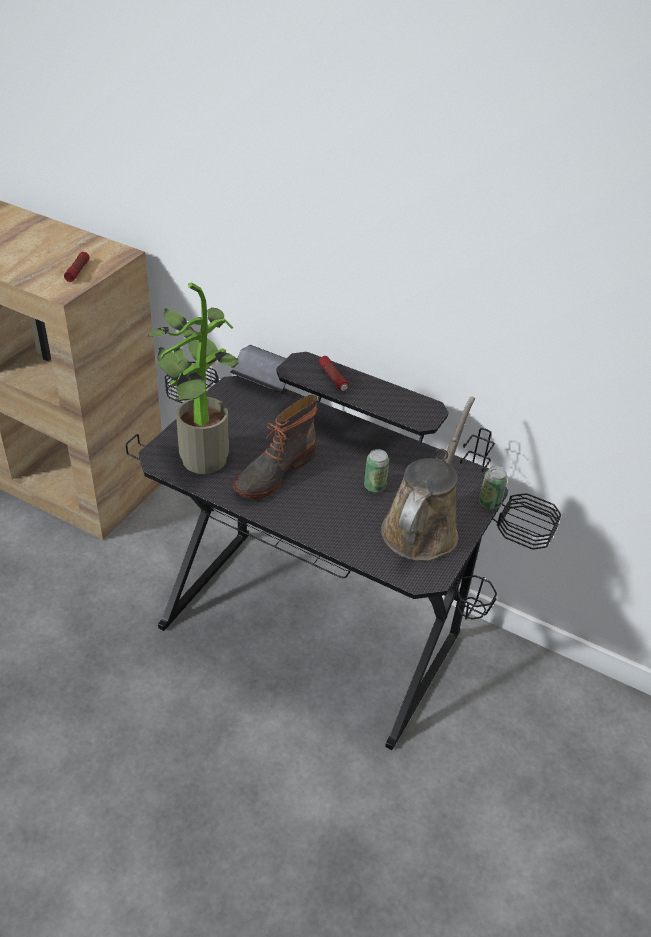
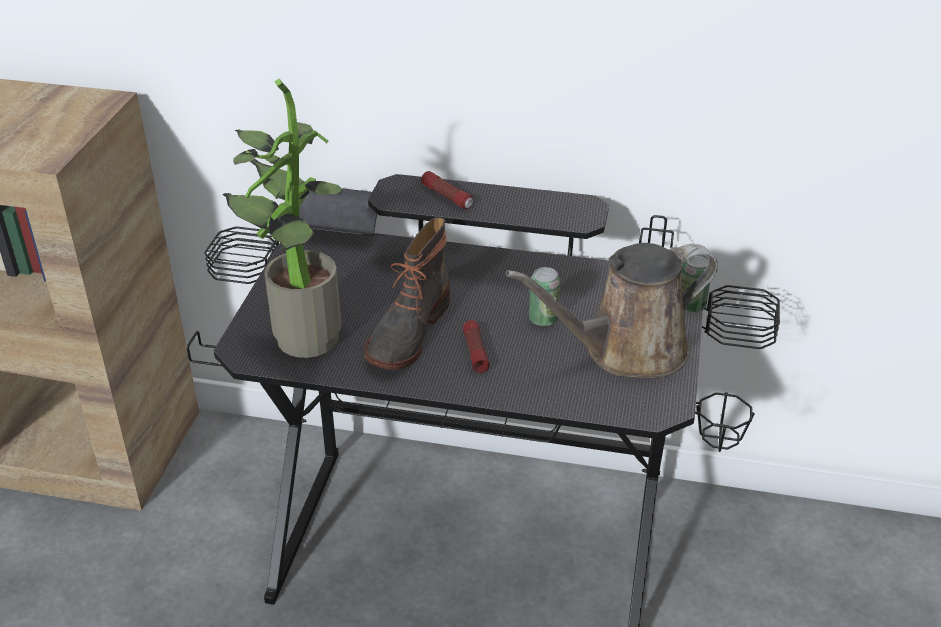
camera: 15 degrees left, 5 degrees down
(77, 271) = (55, 131): flashlight -> flashlight (475, 352)
(423, 526) = (626, 351): brown watering can -> brown watering can turned 120 degrees counterclockwise

